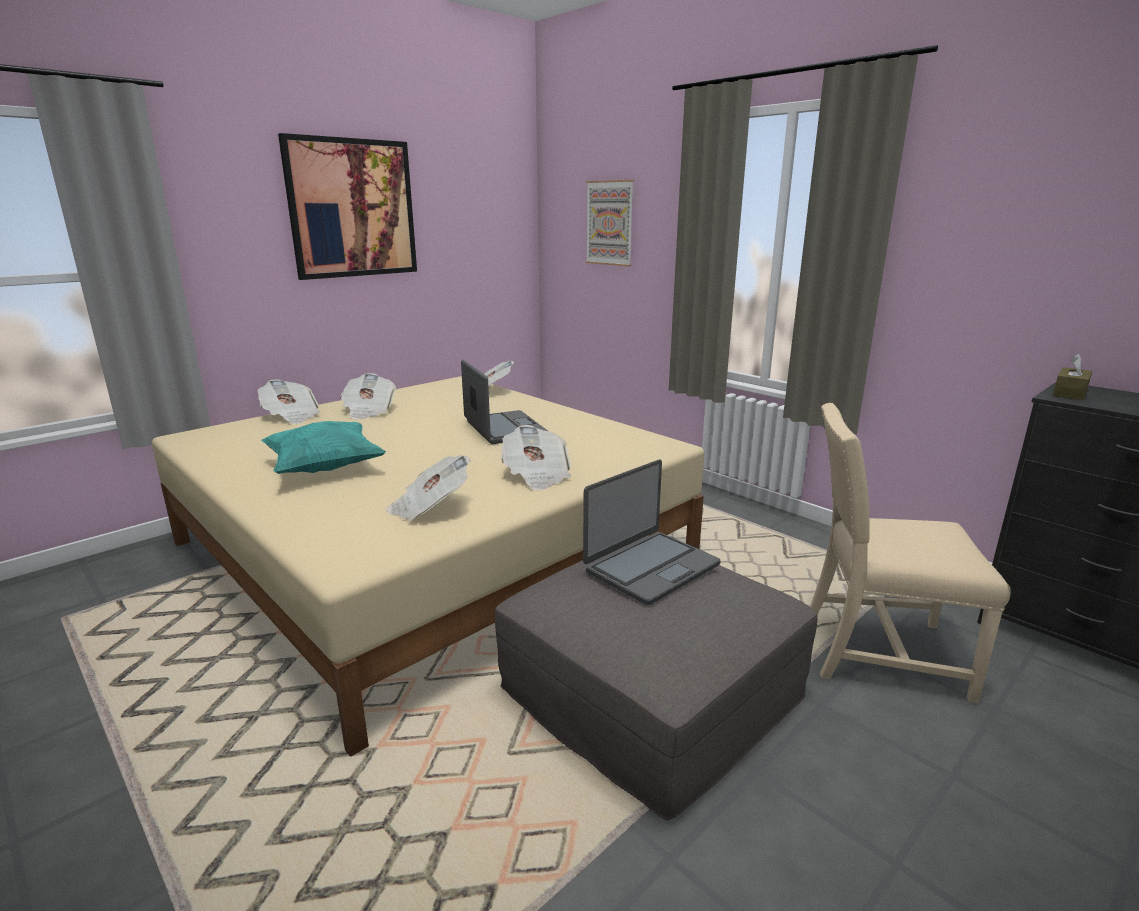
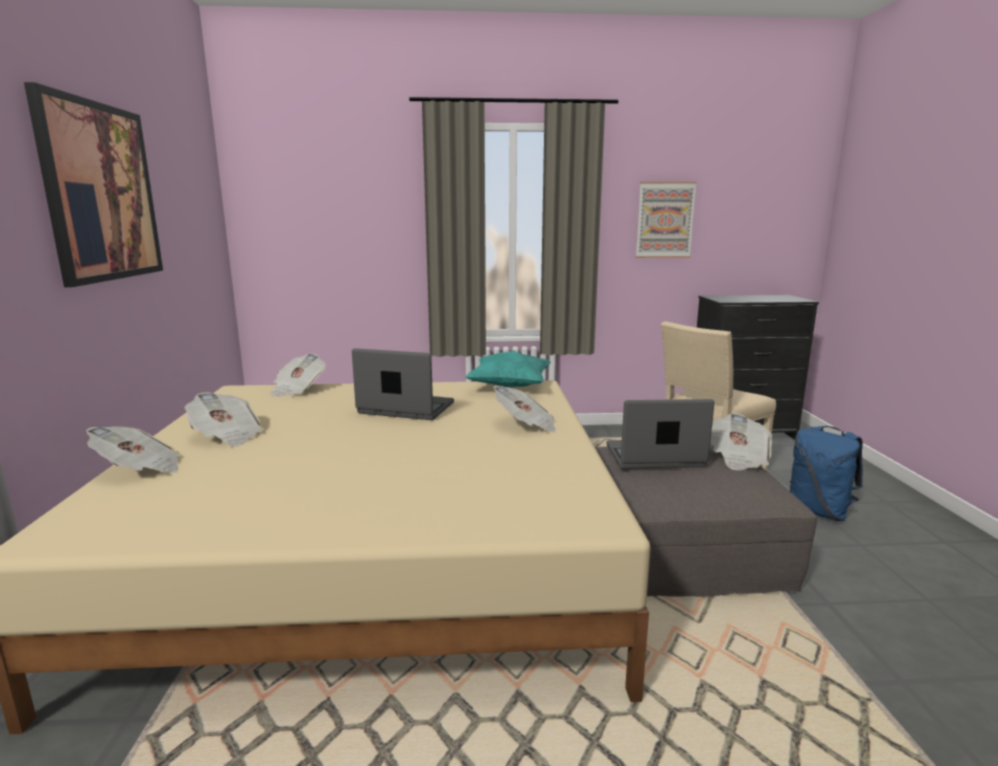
camera: 50 degrees left, 5 degrees down
(325, 468) = (353, 486): turquoise pillow -> turquoise pillow (509, 386)
(430, 508) = (530, 469): newspaper -> newspaper (738, 458)
(610, 223) = (333, 214): picture -> picture (665, 220)
(650, 567) = (654, 457): laptop -> laptop turned 90 degrees counterclockwise
(938, 790) = (819, 511): none -> blue backpack
(1069, 393) = (721, 298): brown tissue box -> none

